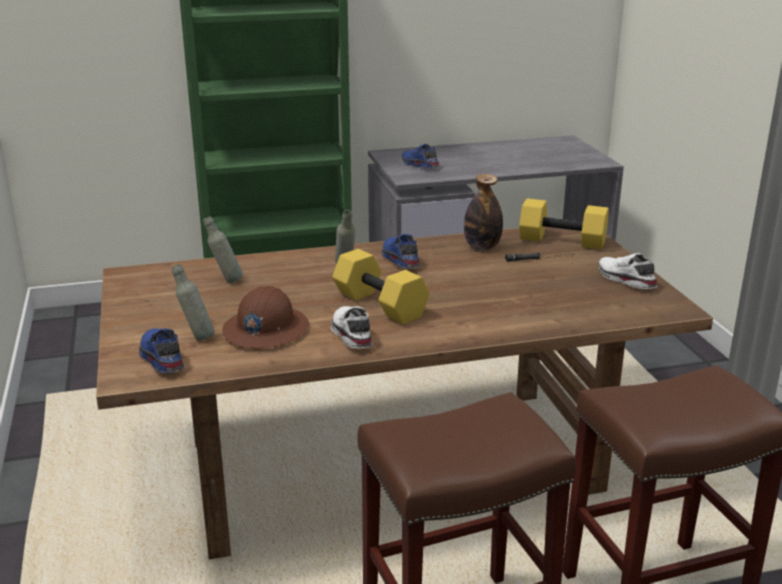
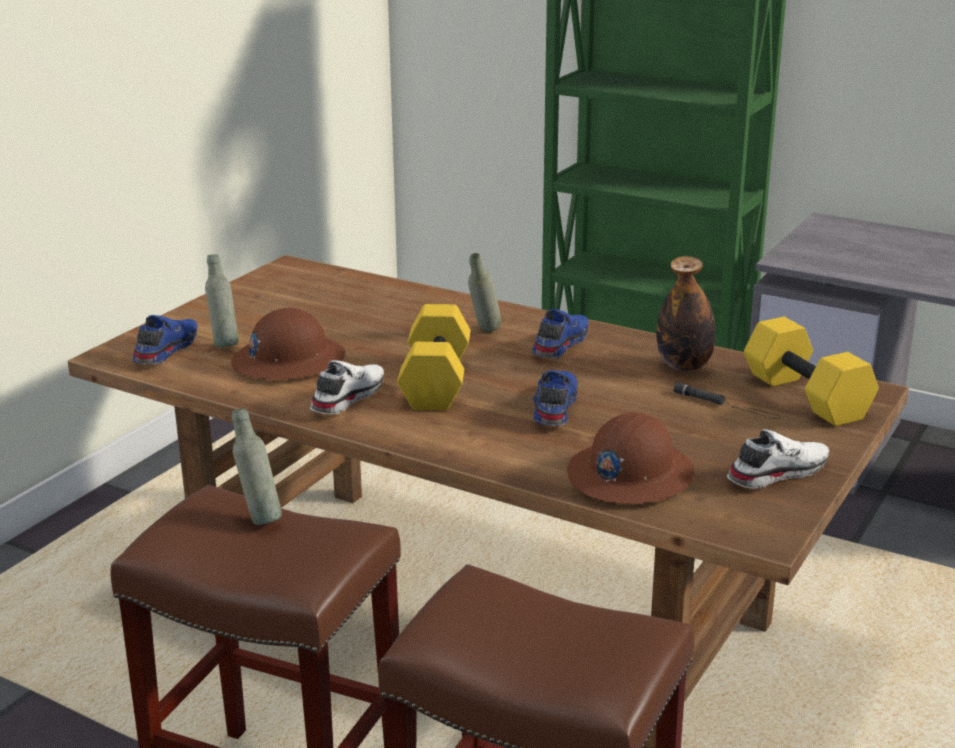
camera: 45 degrees right, 0 degrees up
(226, 281) = (352, 303): grey bottle -> grey bottle (259, 518)
(418, 165) = (839, 247): blue shoe -> blue shoe (553, 407)
(574, 309) = (629, 475): none -> brown hard hat
(624, 280) = (776, 472): white shoe -> white shoe turned 45 degrees clockwise

